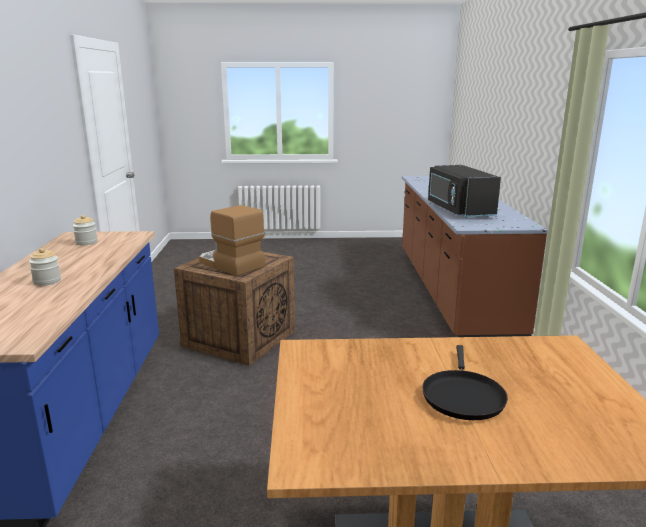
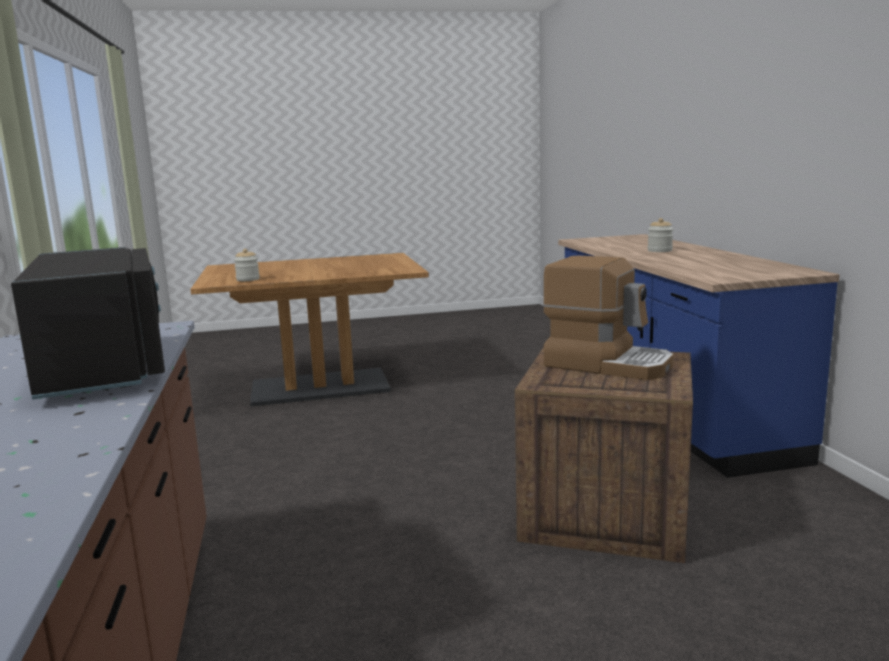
camera: 170 degrees right, 5 degrees down
(86, 242) = (747, 268): jar -> jar (248, 279)
(462, 396) = (308, 267): black frying pan -> none

